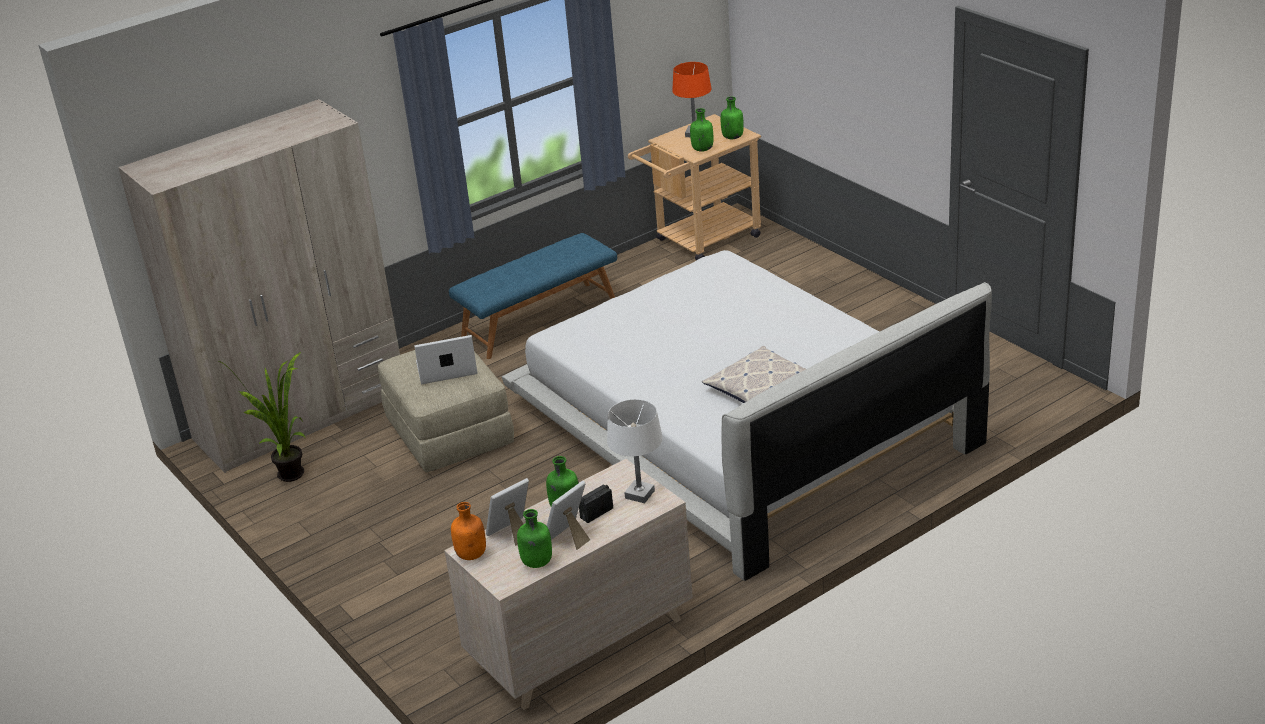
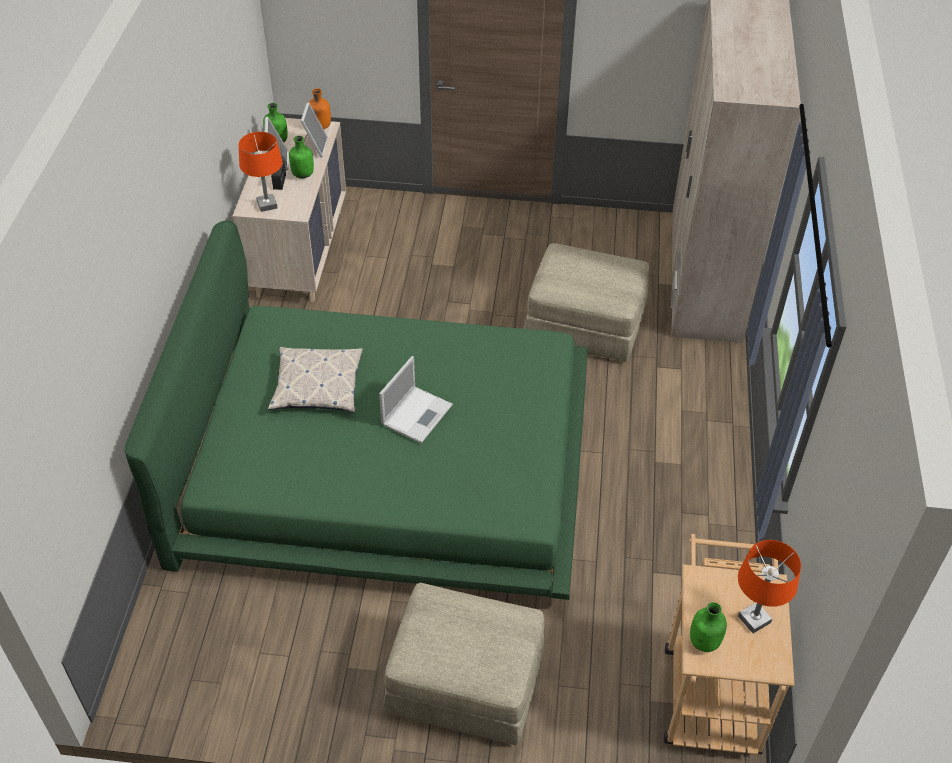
camera: 130 degrees right, 15 degrees up
(293, 478) = (626, 237): potted plant -> none
(445, 369) = (586, 276): laptop -> laptop (417, 414)
(539, 319) = (694, 468): blue bench -> none
(639, 494) = (267, 205): white table lamp -> orange table lamp
(702, 149) = (704, 593): green bottle -> none
(740, 424) = (385, 464): white bed -> green bed
(838, 300) = (464, 684): none -> beige ottoman

